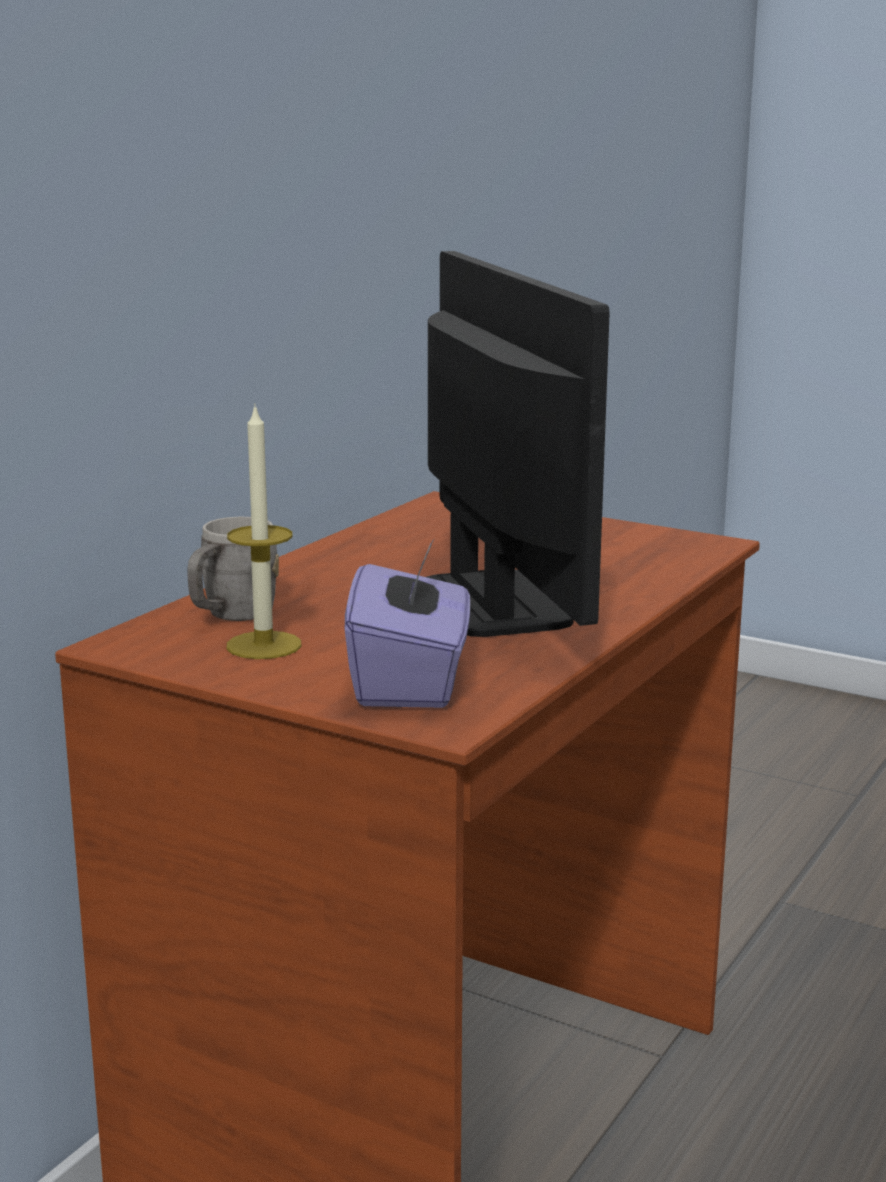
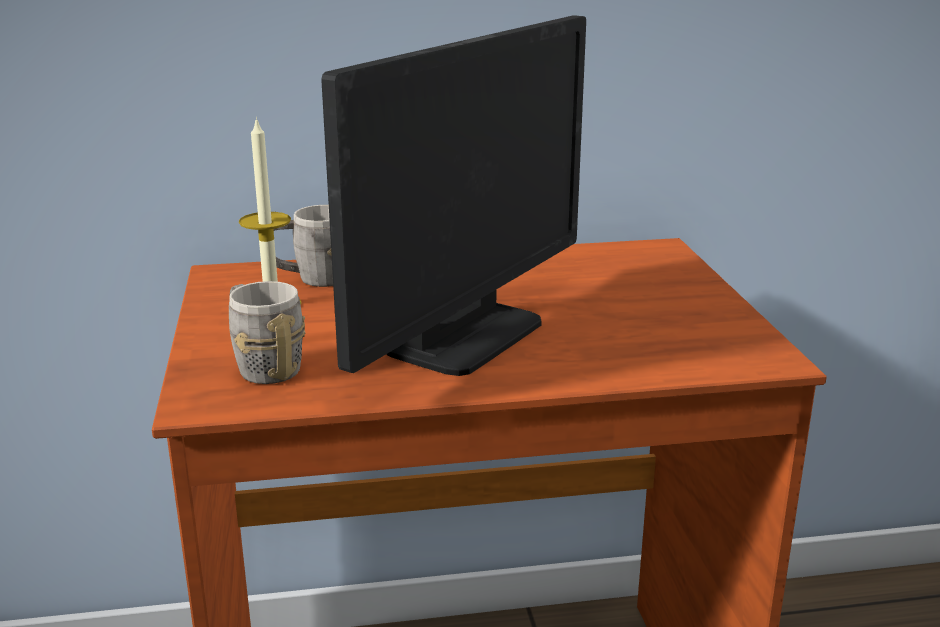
camera: 50 degrees right, 5 degrees up
(410, 682) = (263, 365): purple tissue box -> grey mug

